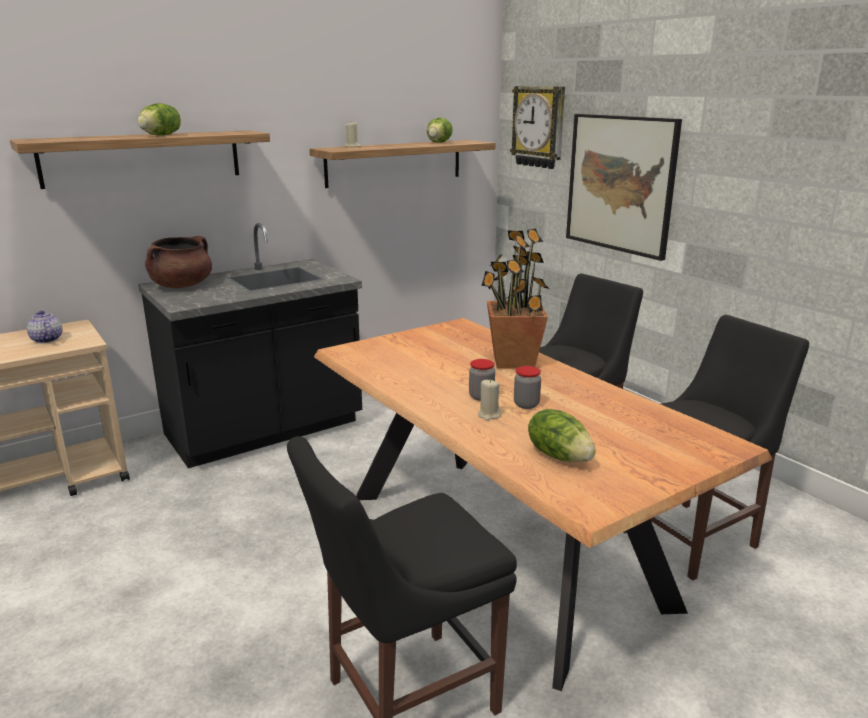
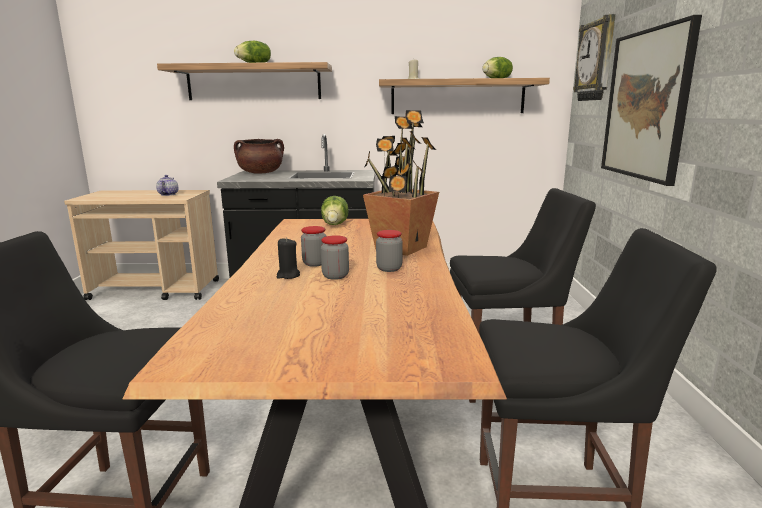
camera: 35 degrees right, 5 degrees down
(489, 415) = (288, 275): beige candle -> black candle
(549, 385) = (389, 268): none -> jar
(559, 455) = (265, 316): lettuce -> lettuce (335, 224)

